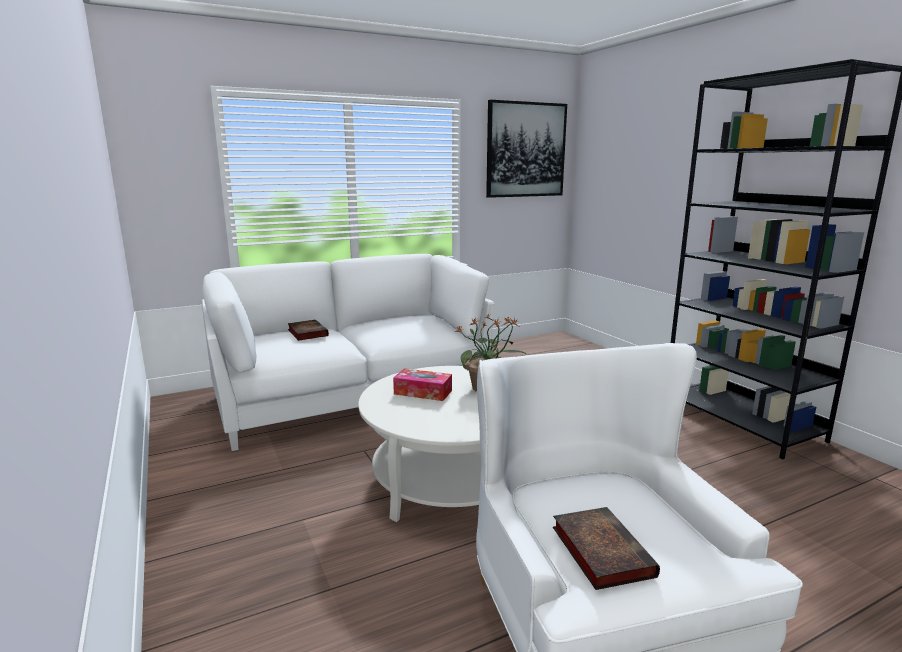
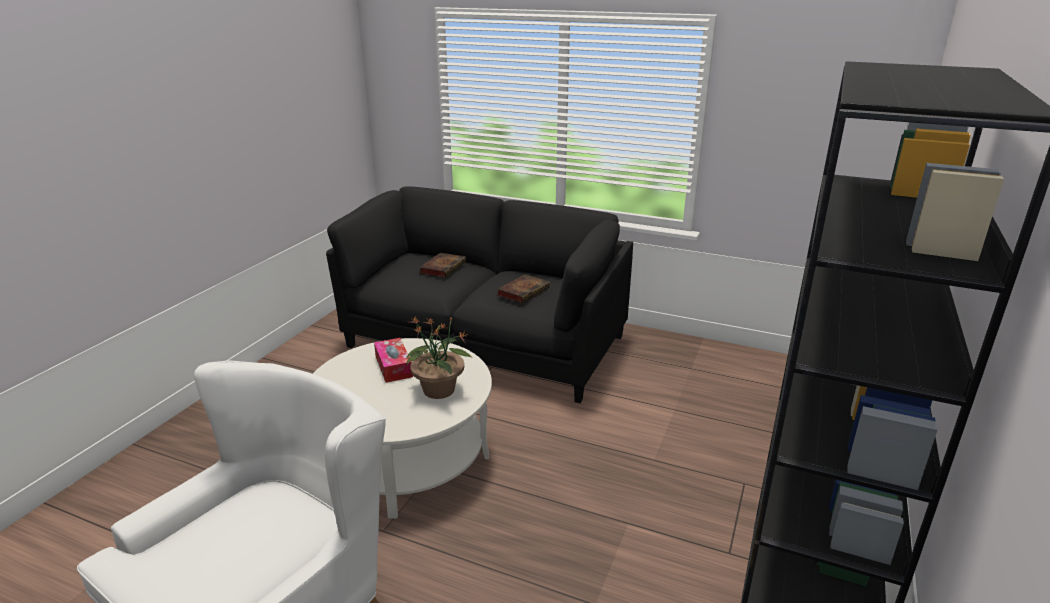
camera: 50 degrees right, 10 degrees up
(350, 397) = (485, 342): white sofa -> black sofa
(525, 150) = (824, 90): picture -> none
(599, 550) = (180, 549): book -> book (523, 291)

